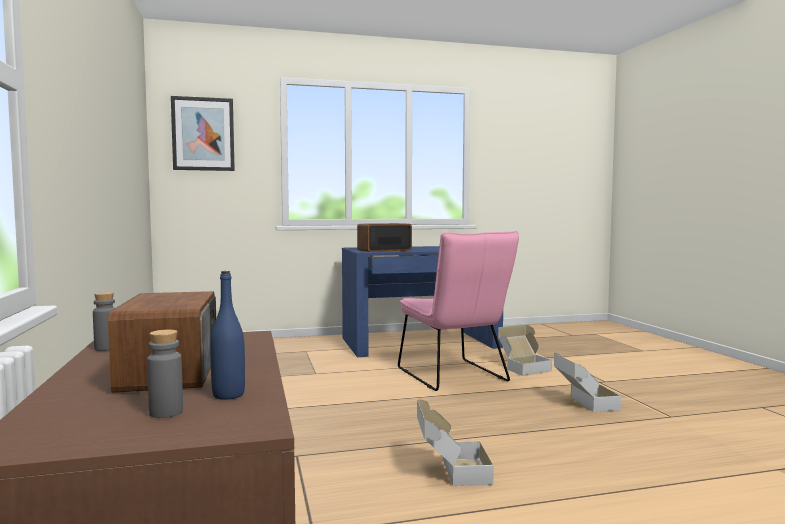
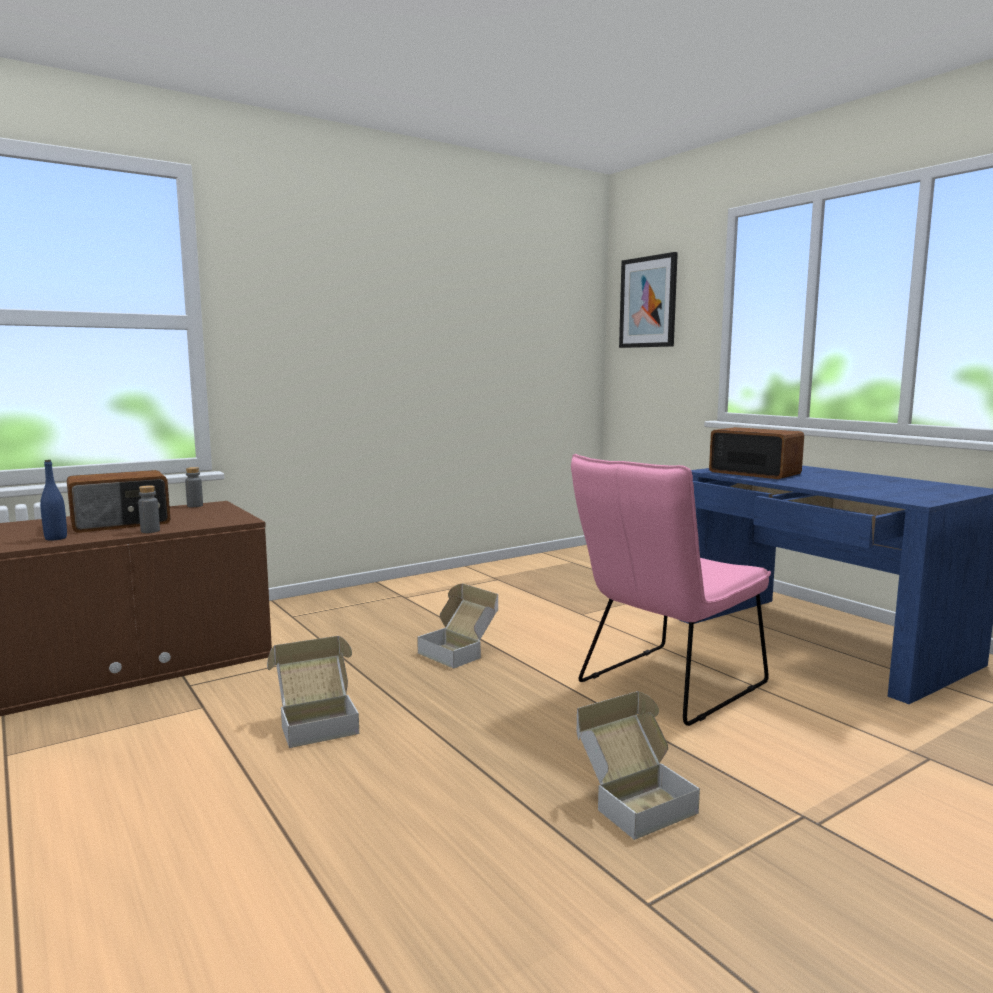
camera: 70 degrees right, 5 degrees up
(166, 412) = (26, 535): grey bottle -> grey bottle (150, 531)
(523, 368) = (792, 733): cardboard box -> cardboard box (460, 652)

